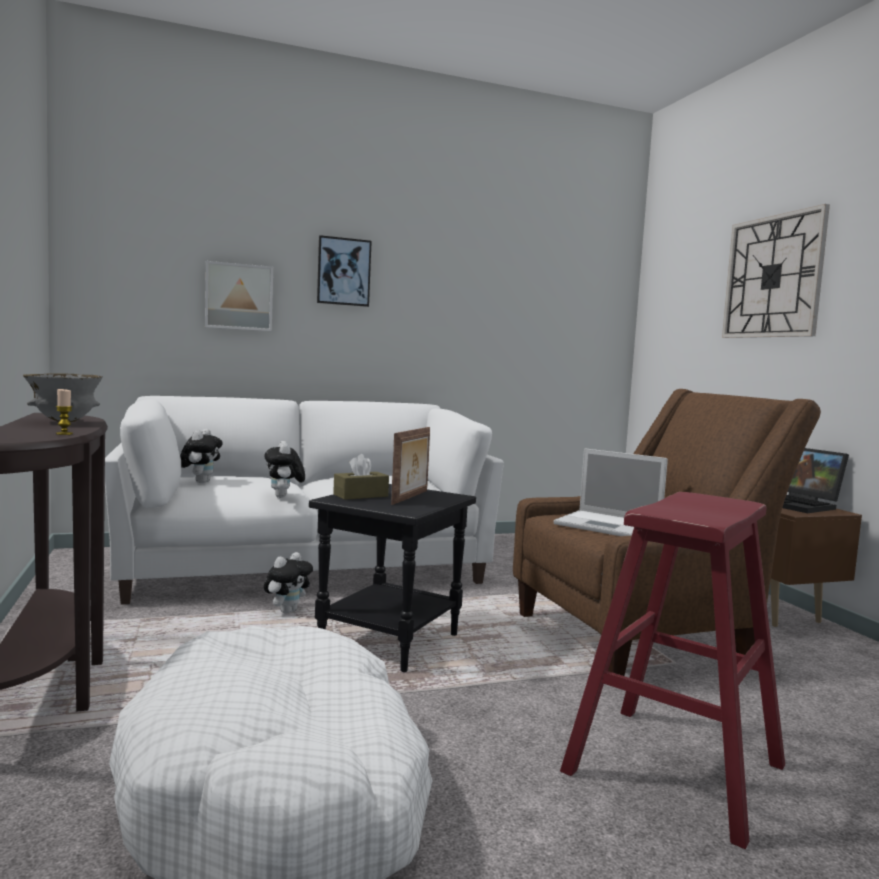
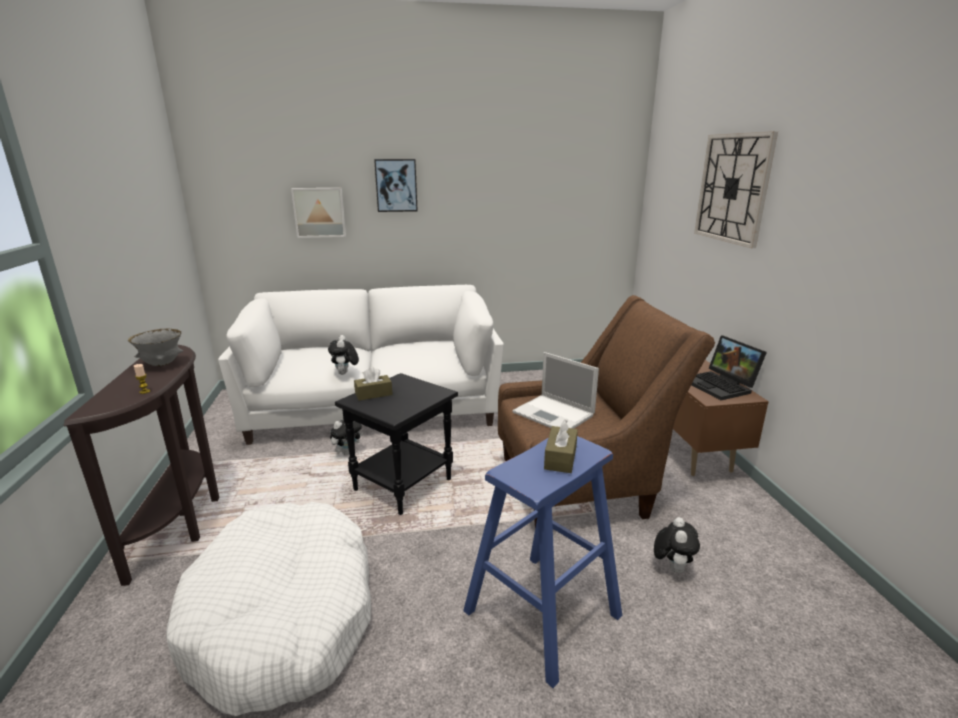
camera: 10 degrees right, 15 degrees up
(200, 482) = (294, 359): plush toy -> plush toy (672, 567)
(411, 497) = (408, 396): picture frame -> none
(675, 768) = (542, 613): red stool -> blue stool
(708, 505) = (560, 458): none -> brown tissue box

